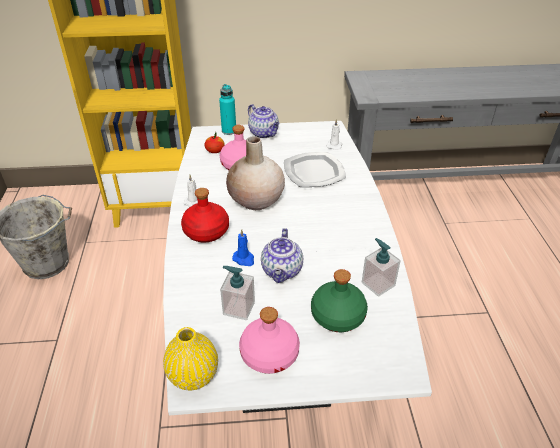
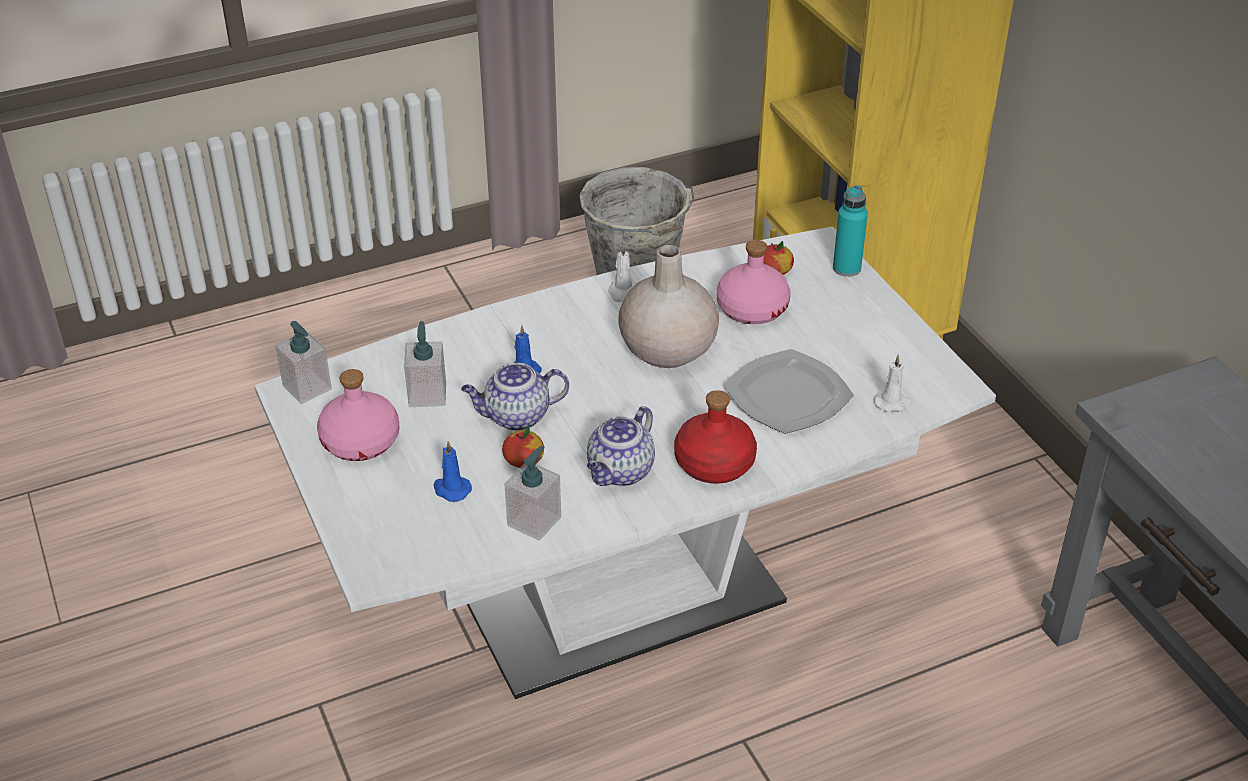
camera: 70 degrees right, 0 degrees up
(193, 375) = (307, 388): yellow vase -> soap dispenser
(206, 231) = (564, 323): red bottle -> red bottle (713, 464)
(264, 133) = (870, 309): teapot -> teapot (620, 472)
(323, 277) = (523, 460): none -> apple
(337, 315) = (451, 489): green bottle -> blue candle

